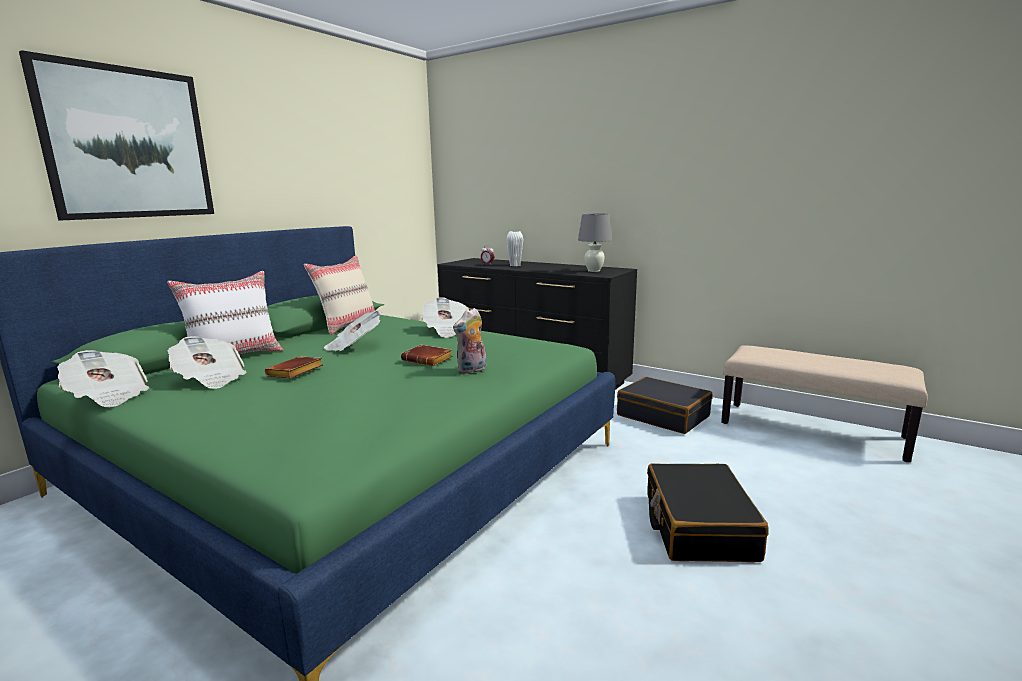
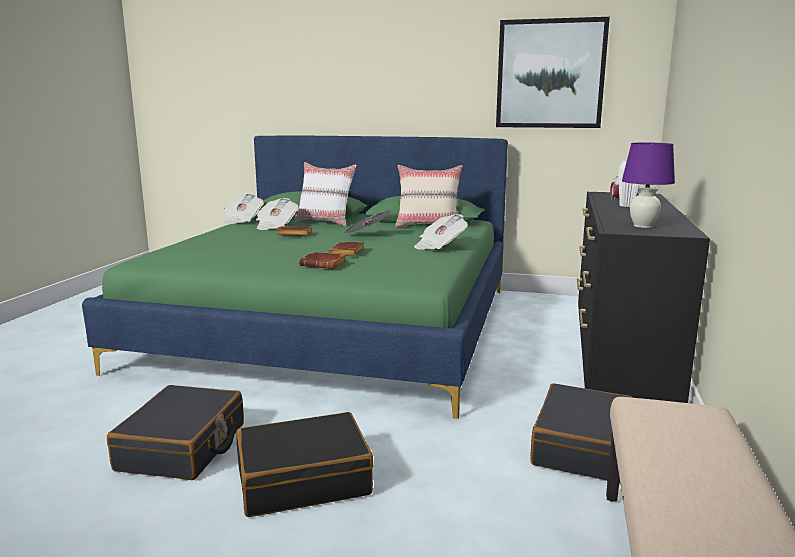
camera: 70 degrees right, 0 degrees up
(128, 144) = (344, 71): picture -> picture (550, 74)
(472, 370) = (324, 264): plush toy -> brown book
(594, 271) = (643, 226): grey table lamp -> purple table lamp
(622, 602) = (183, 447): none -> black suitcase

